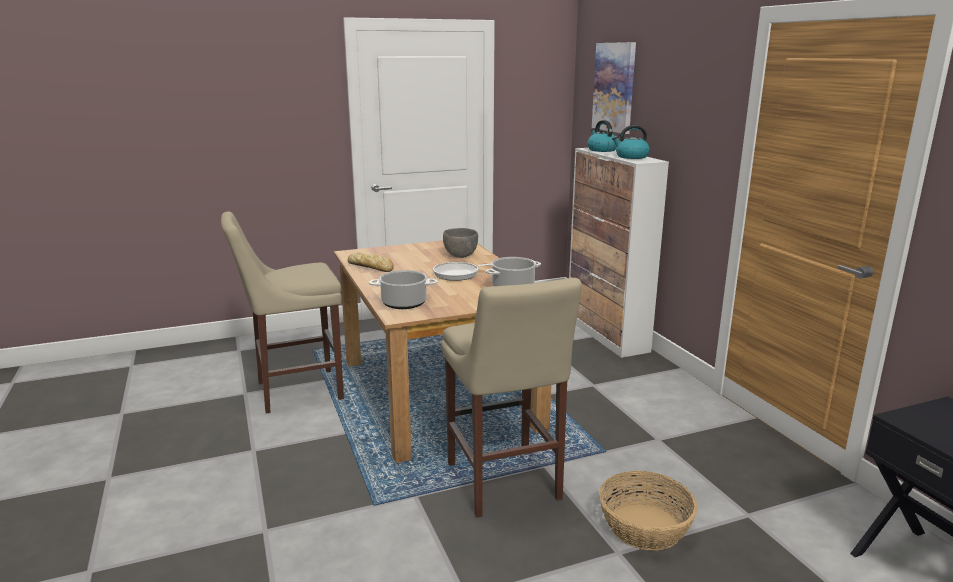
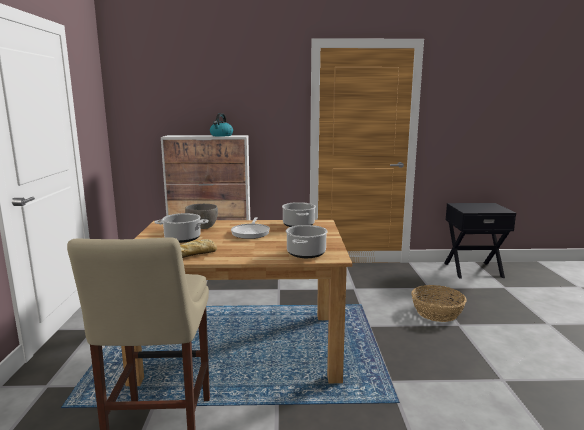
camera: 70 degrees left, 5 degrees down
(417, 256) = (182, 238): none -> cooking pot
(504, 484) = (386, 343): beige stool -> none
(601, 150) = (182, 135): kettle -> none
(614, 87) = (168, 90): picture -> none

